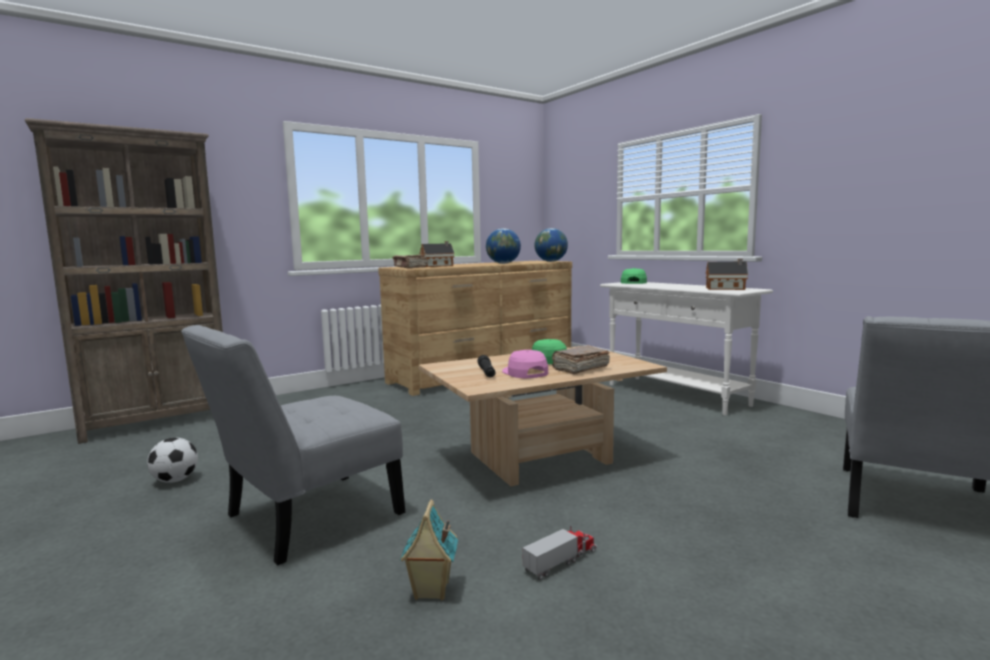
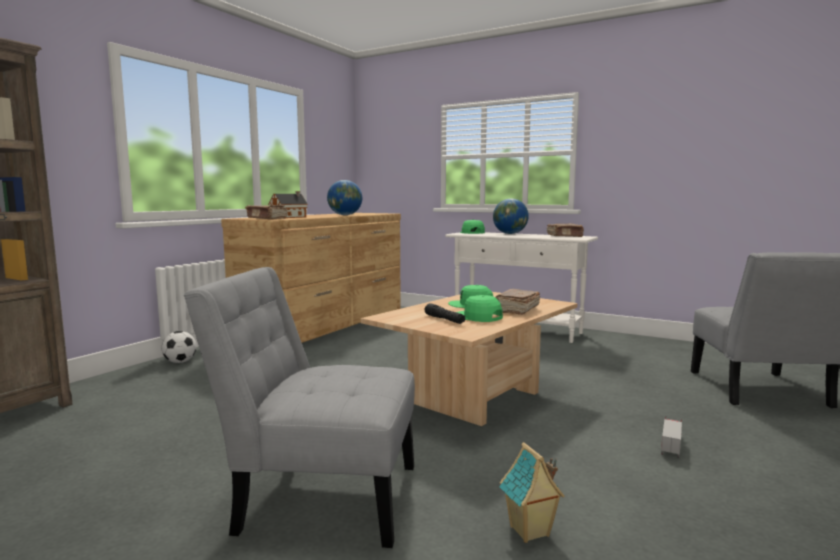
camera: 25 degrees left, 0 degrees up
(175, 480) = (92, 490): football -> football (180, 362)
(305, 518) = (320, 496): grey chair -> grey chair turned 75 degrees clockwise
(524, 372) = (478, 317): pink cap -> green cap
(551, 261) = (382, 213): globe -> globe (510, 233)
(561, 561) = (598, 479): toy truck -> toy truck (671, 443)
(727, 288) = (565, 236): toy house -> brown book

